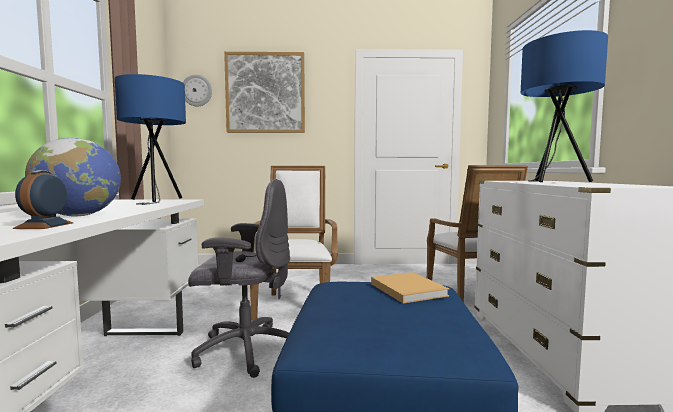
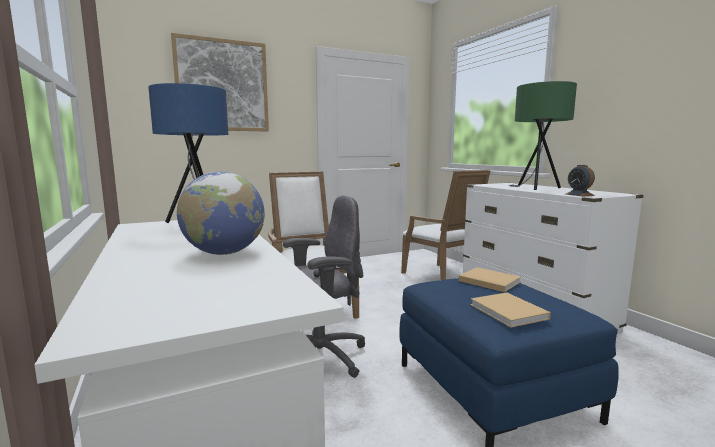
camera: 25 degrees left, 5 degrees up
(44, 225) = (257, 269): alarm clock -> alarm clock (579, 195)
(197, 90) = (135, 77): wall clock -> none
(361, 326) = (510, 312): none -> beige book
(553, 182) = (535, 188): blue table lamp -> green table lamp

